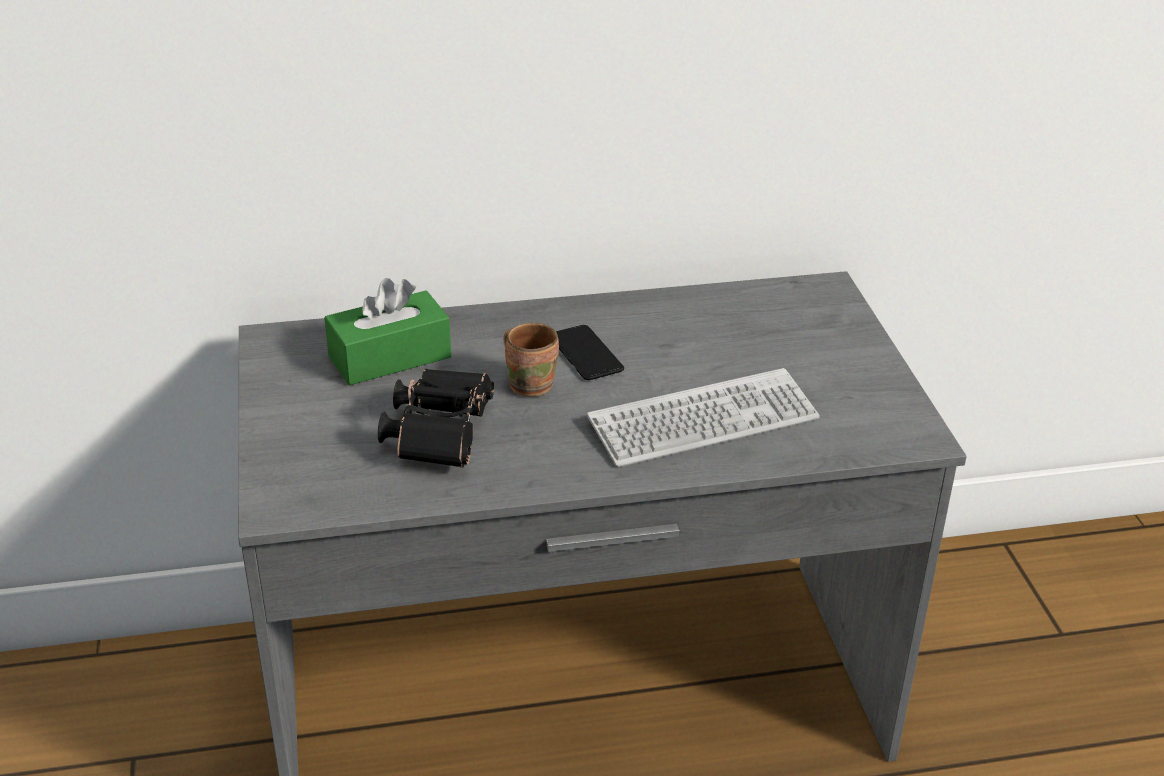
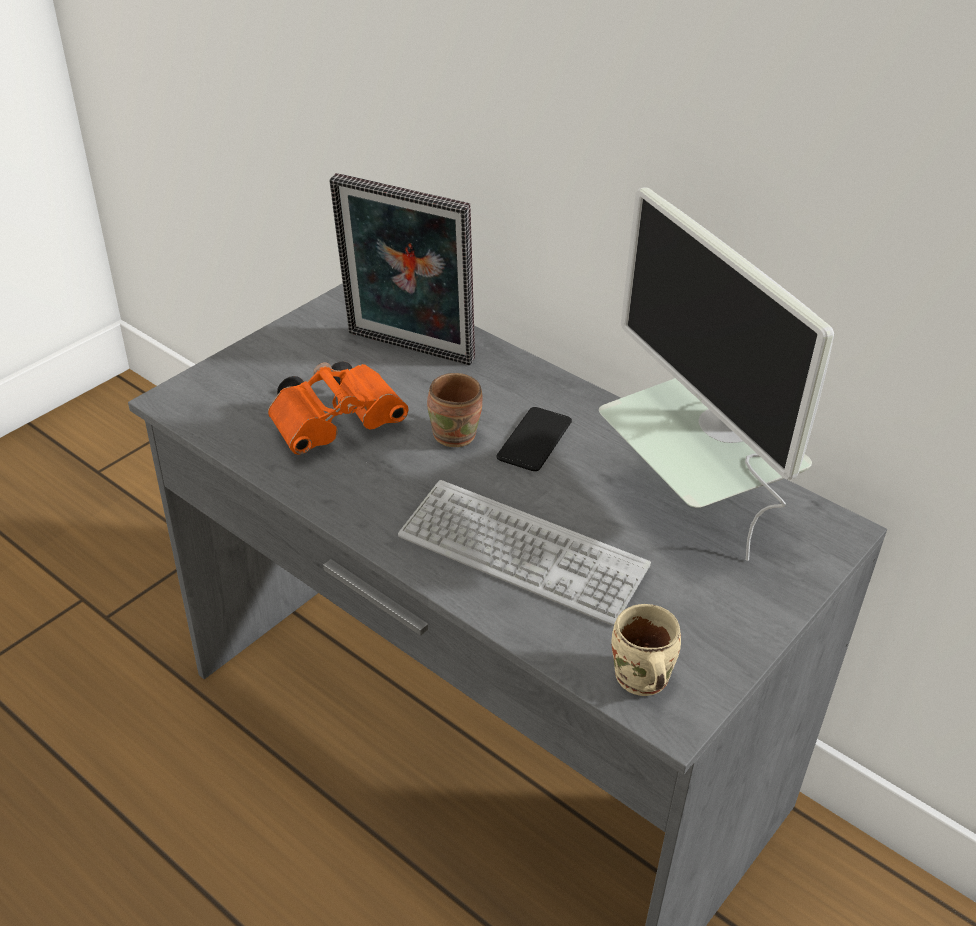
camera: 50 degrees right, 5 degrees up
(390, 357) = (407, 351): green tissue box -> picture frame
(441, 434) = (340, 424): black binoculars -> orange binoculars
(742, 326) = (695, 507): none -> monitor
(878, 435) = (639, 681): none -> beige mug

